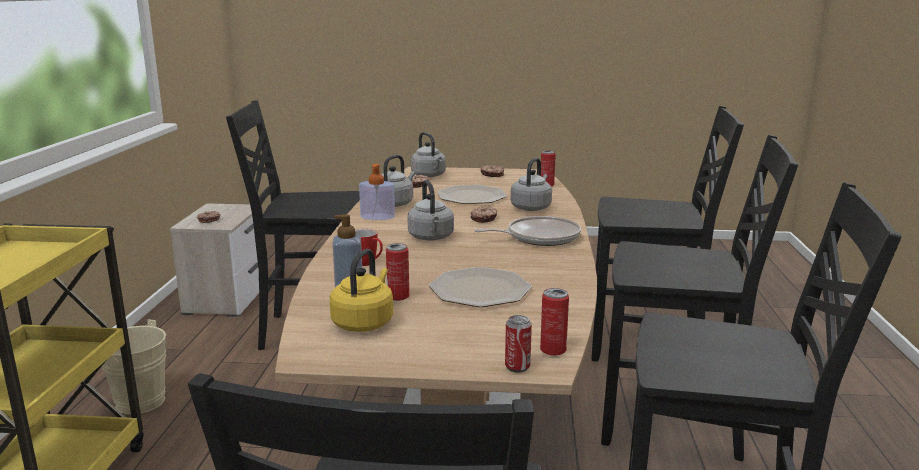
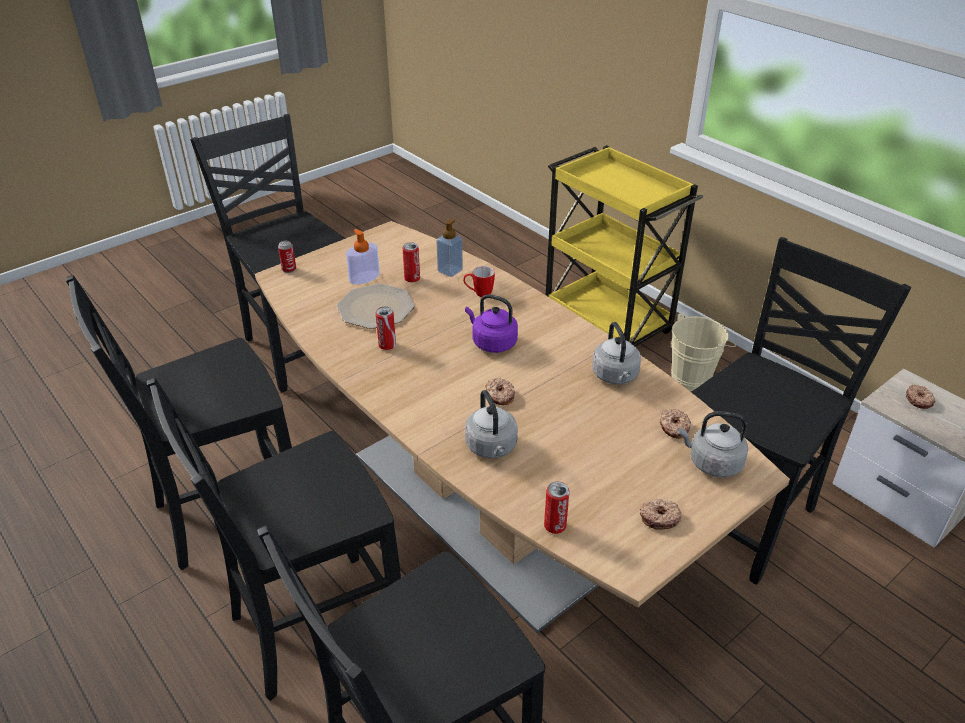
camera: 135 degrees right, 20 degrees up
(364, 322) = (399, 256): yellow kettle -> none
(377, 217) = (583, 347): soap dispenser -> soap dispenser (364, 277)
(431, 238) = (492, 343): grey kettle -> purple kettle
(471, 196) = (581, 435): plate -> none
(539, 237) = (415, 391): frying pan -> none
(553, 350) = (281, 286): can -> can (387, 345)

